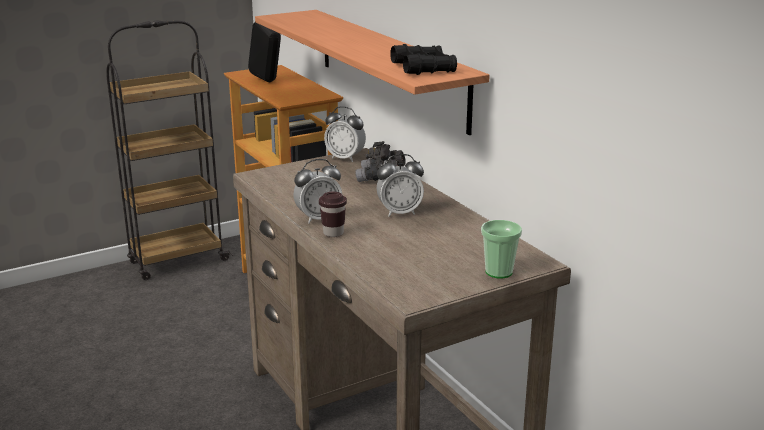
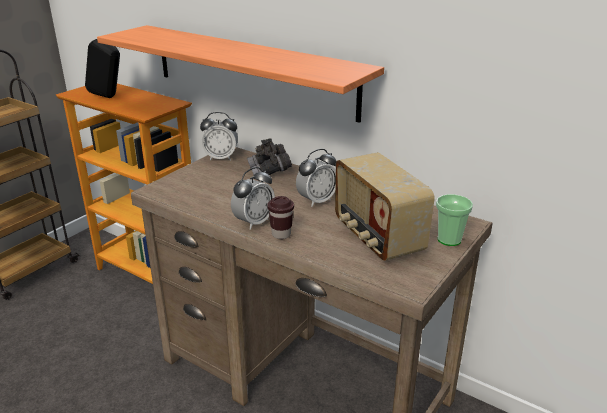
camera: 25 degrees left, 5 degrees up
(423, 68) = (324, 68): black binoculars -> none
(424, 254) = (376, 237): none -> radio

